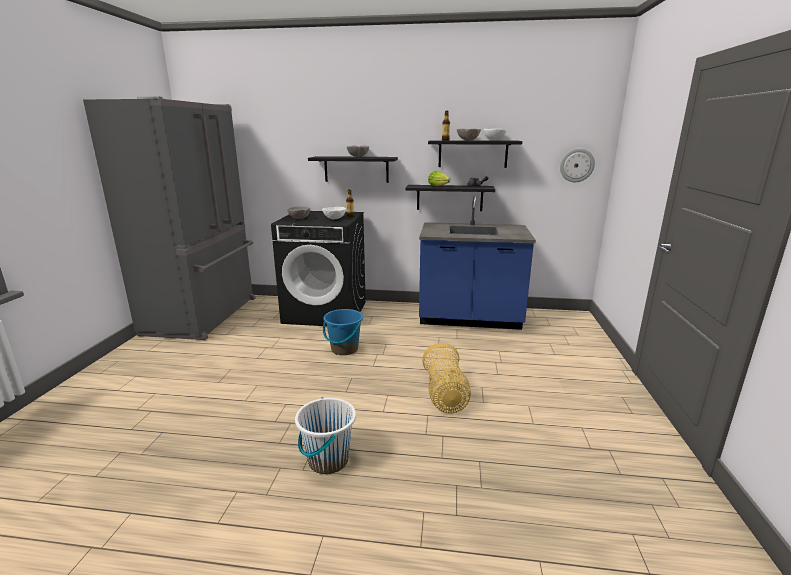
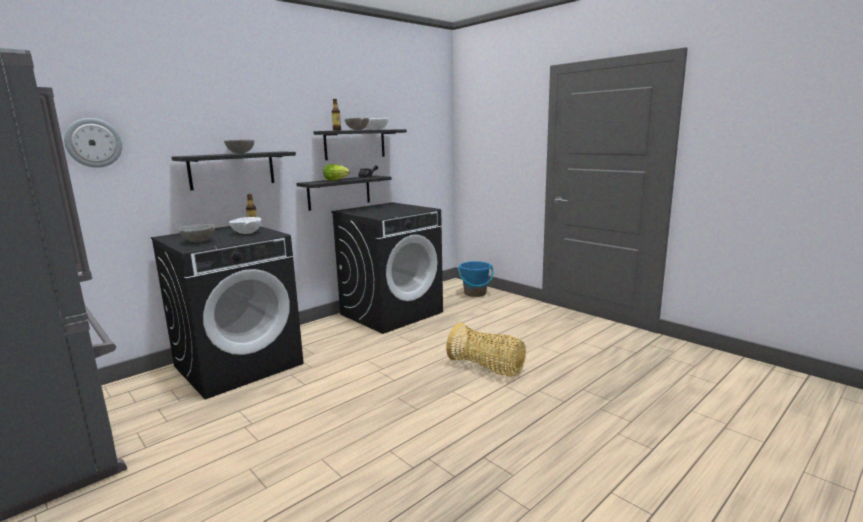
camera: 50 degrees left, 5 degrees down
(328, 460) = (513, 455): white bucket -> none
(344, 349) = (339, 382): blue bucket -> blue bucket (475, 293)
(469, 319) = (391, 313): blue counter -> black washing machine
(576, 165) = (432, 150): wall clock -> wall clock (93, 143)

